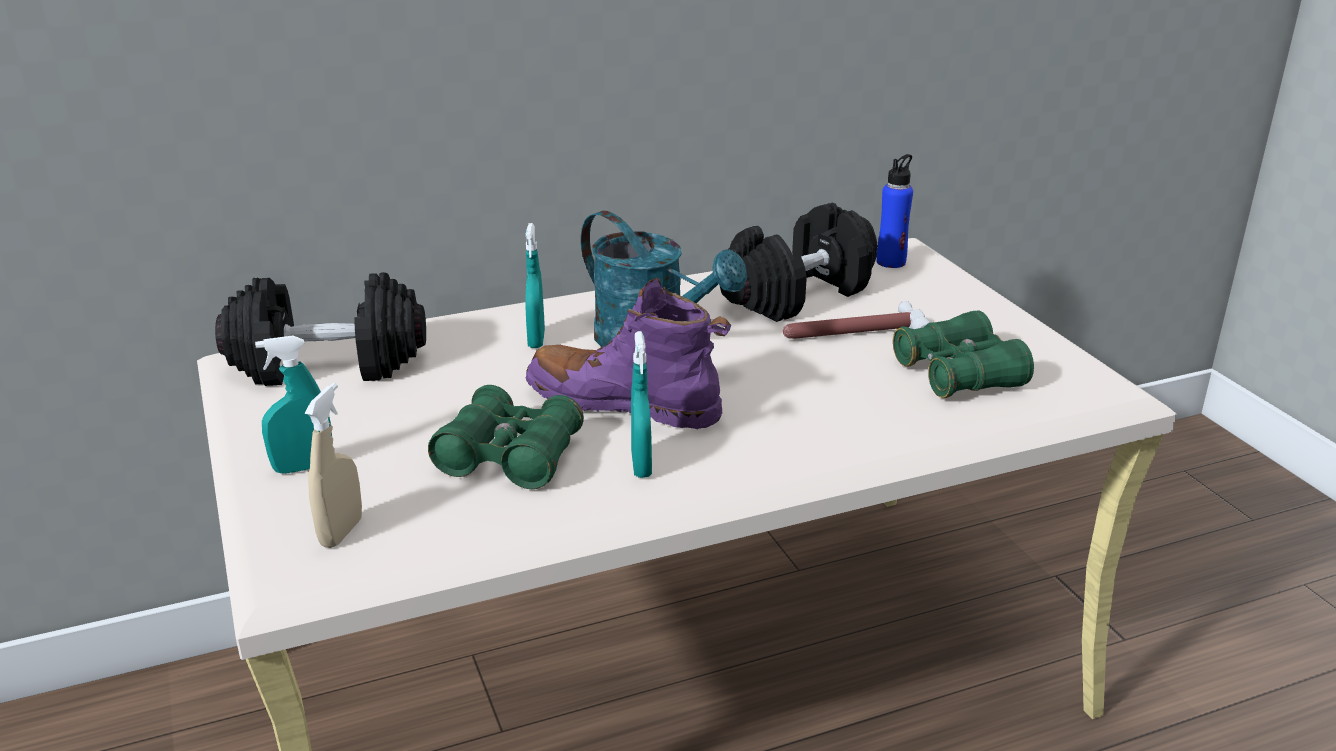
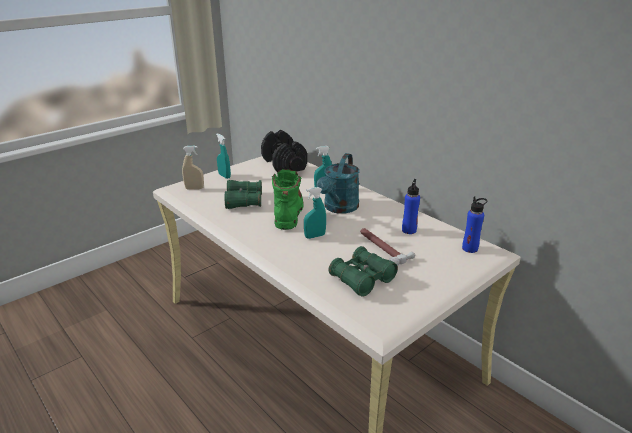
camera: 70 degrees right, 0 degrees up
(624, 404) = (288, 212): purple boot -> green boot
(641, 465) = (249, 222): turquoise spray bottle -> turquoise spray bottle (315, 236)
(797, 294) = (409, 230): black dumbbell -> blue bottle

